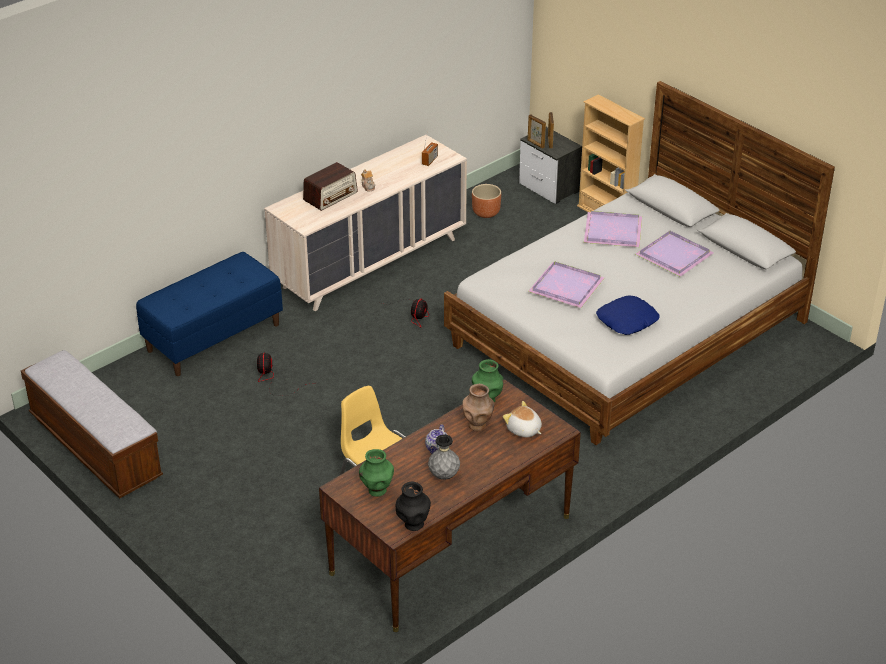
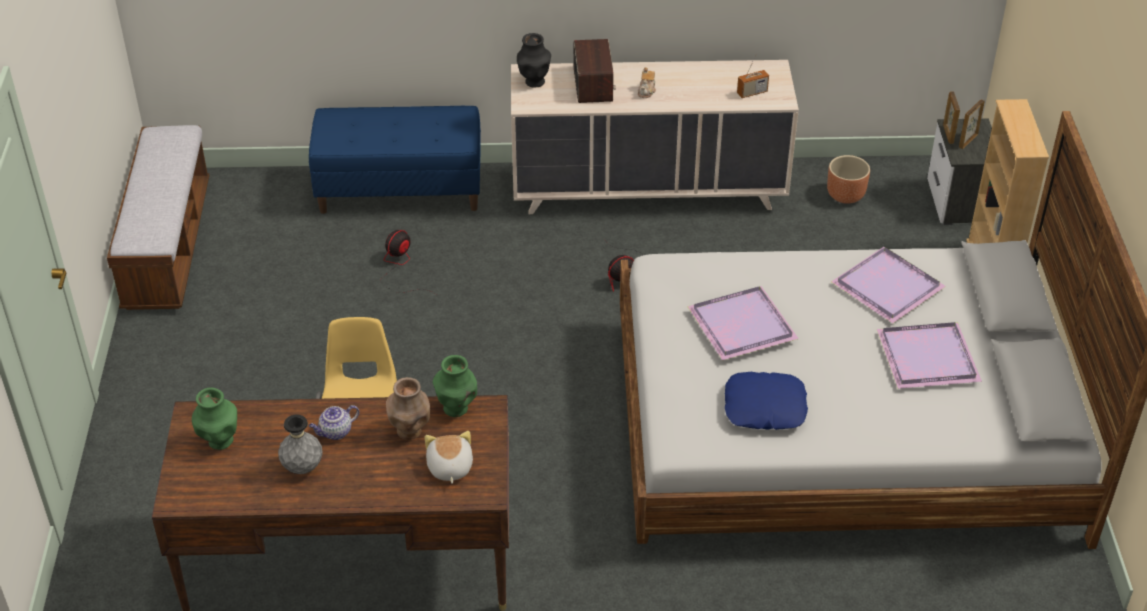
camera: 40 degrees right, 5 degrees up
(330, 196) = (593, 83): radio -> radio turned 90 degrees counterclockwise
(413, 524) = (204, 503): black vase -> black vase (534, 82)

